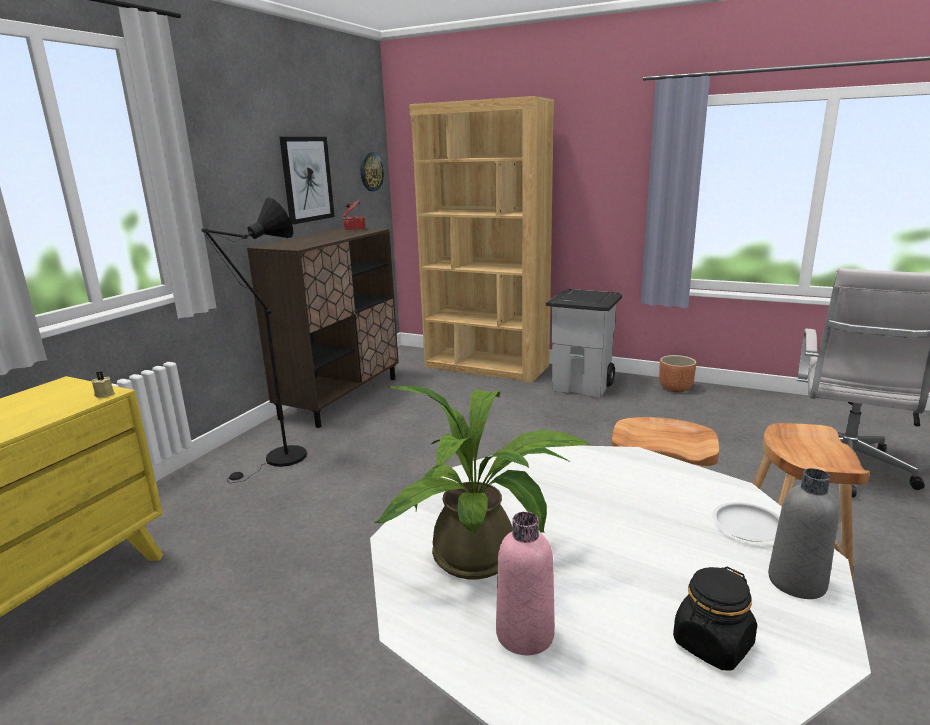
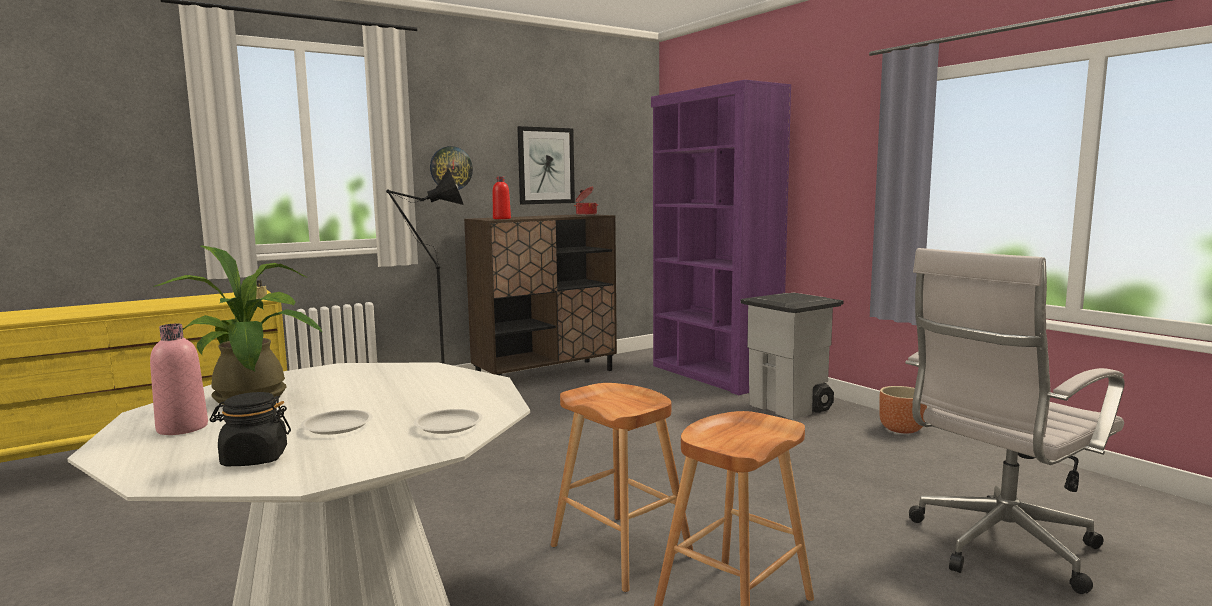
camera: 30 degrees right, 10 degrees down
(300, 245) = (501, 218): none -> red bottle
(371, 172) = (632, 164): wall clock -> wall clock (451, 168)
(486, 366) = (713, 375): brown bookcase -> purple bookcase
(666, 565) = (337, 426): none -> white plate
(796, 582) = (390, 453): grey bottle -> none

